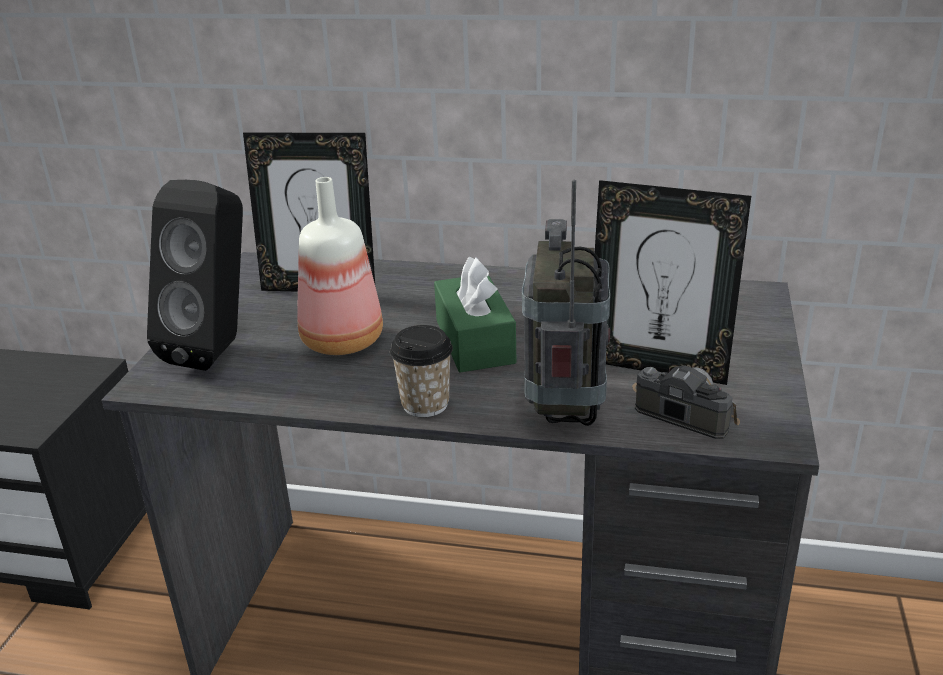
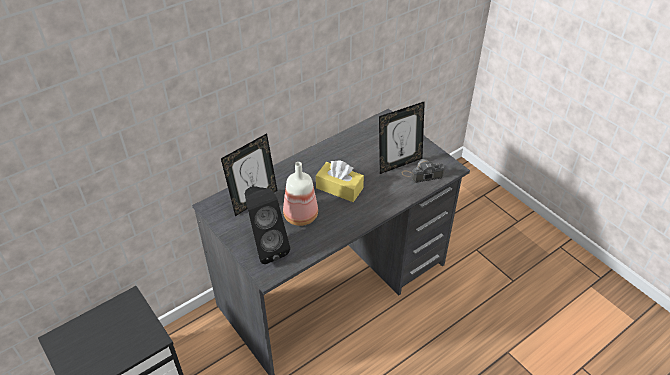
camera: 50 degrees left, 15 degrees up
(425, 404) = (361, 219): cup -> none
(474, 341) = (339, 188): green tissue box -> yellow tissue box
(565, 409) = (397, 194): radio -> none

